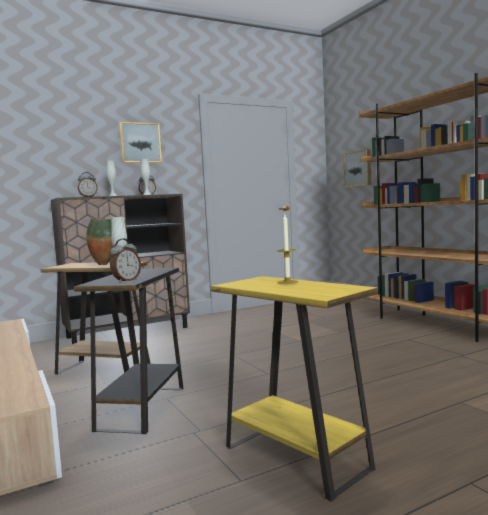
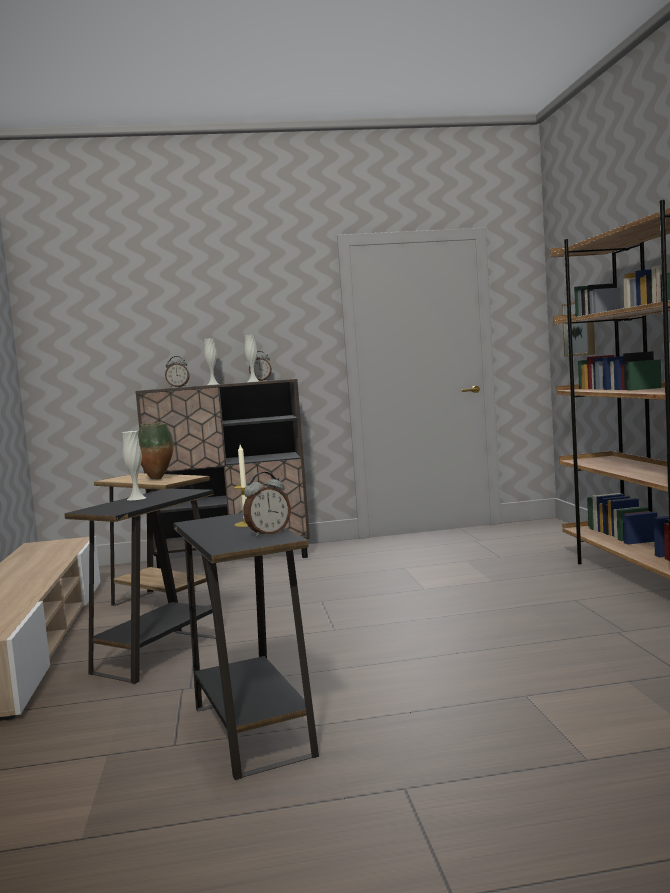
camera: 20 degrees right, 0 degrees up
(126, 281) = (119, 509): alarm clock -> alarm clock (268, 533)
(140, 143) = (255, 310): picture -> none
(296, 457) = (252, 731): yellow side table -> black side table

